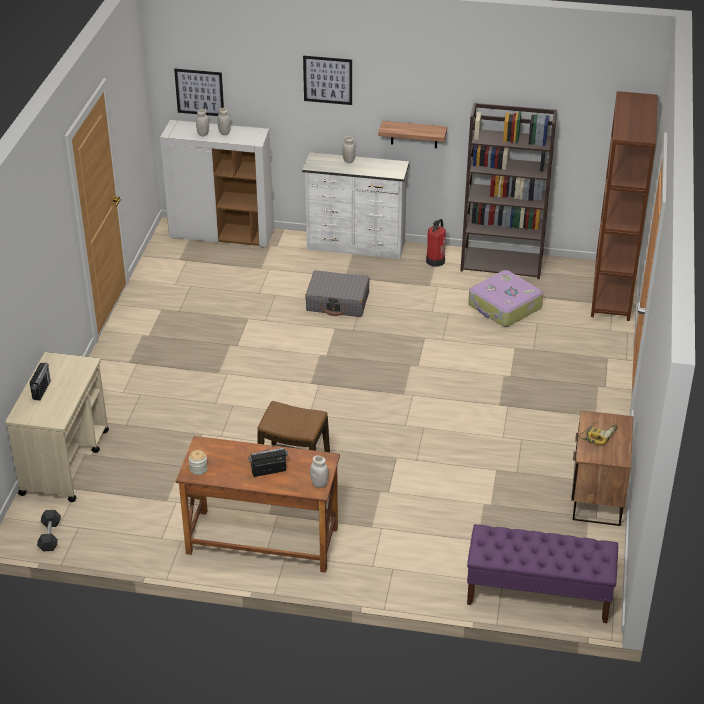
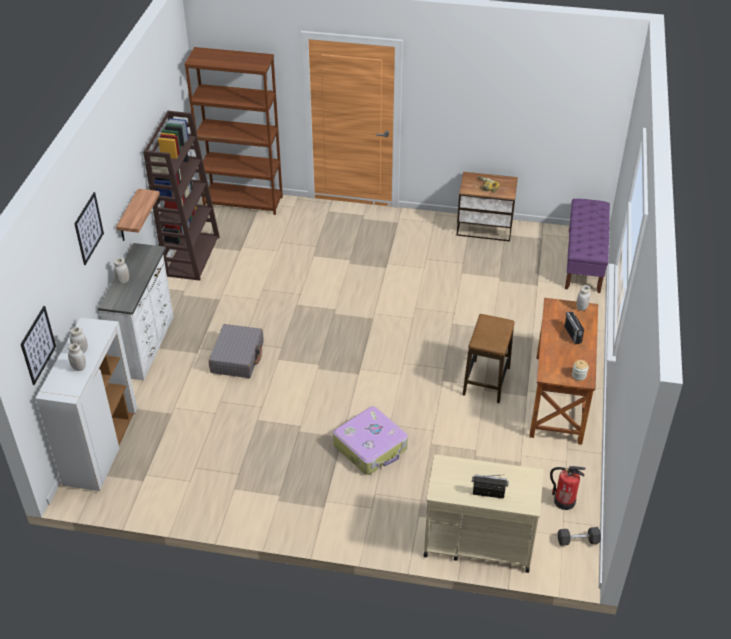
camera: 90 degrees left, 5 degrees up
(435, 261) = (181, 294): fire extinguisher -> fire extinguisher (564, 501)
(504, 307) = (257, 258): suitcase -> suitcase (371, 447)

